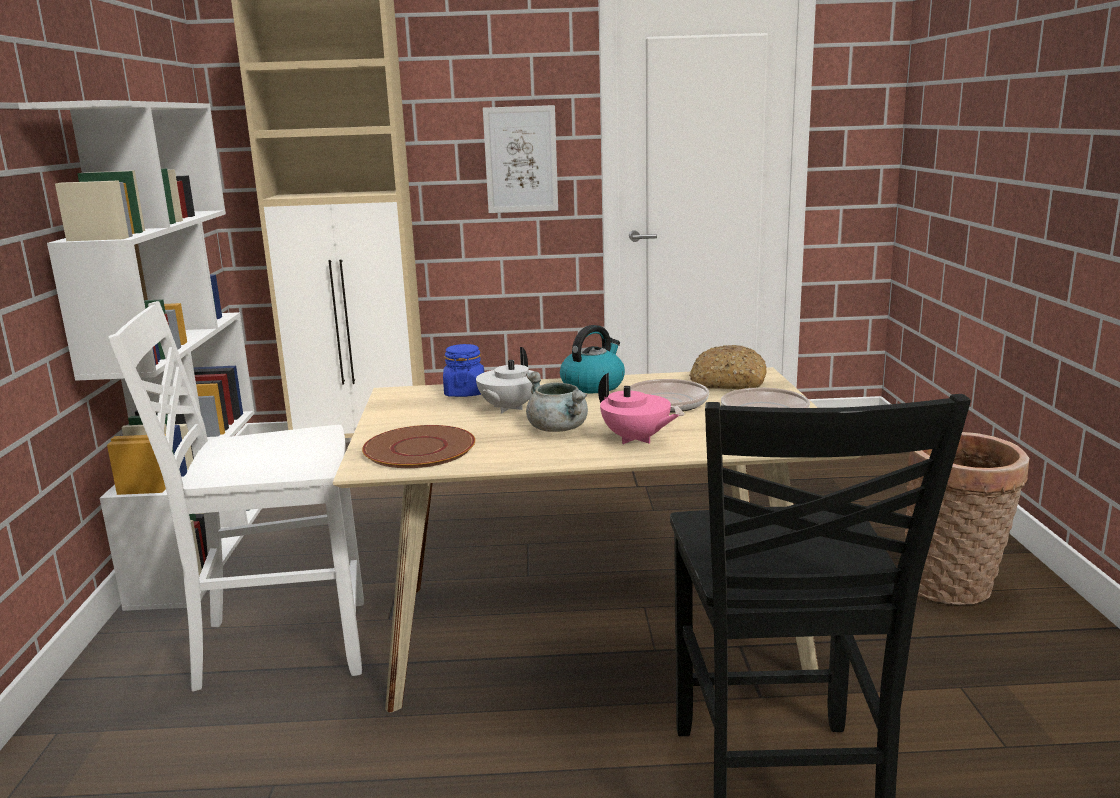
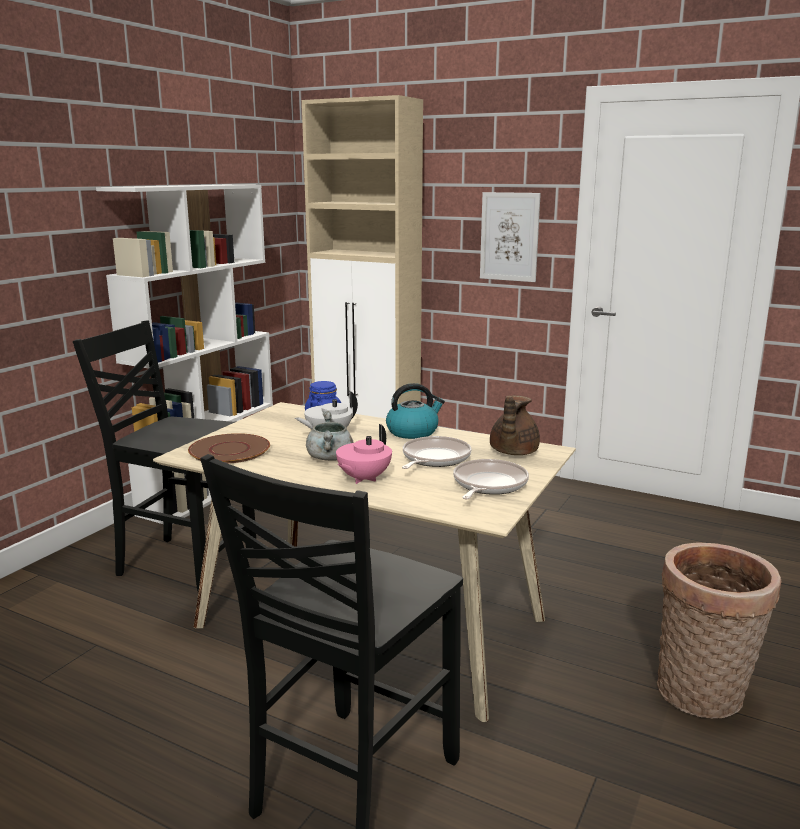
camera: 30 degrees right, 0 degrees up
(279, 645) = (184, 564): white chair -> black chair
(636, 439) = (363, 479): pink teapot -> pink teapot turned 45 degrees clockwise
(727, 382) = (512, 452): bread -> brown teapot

